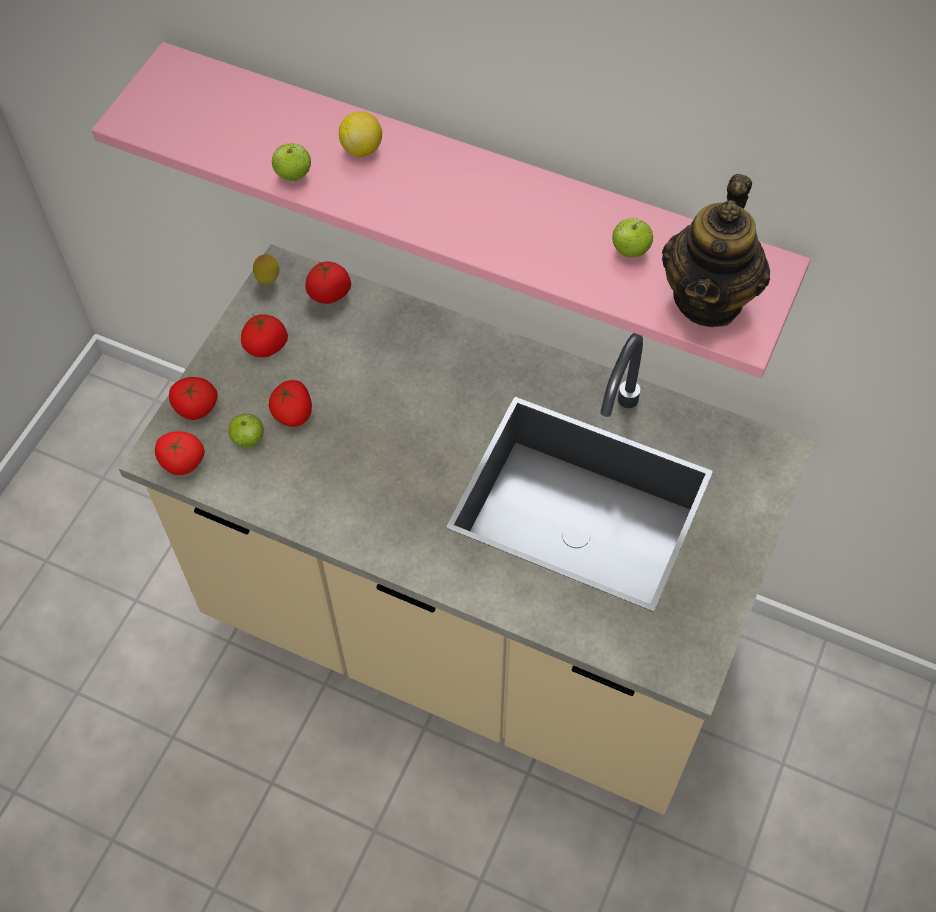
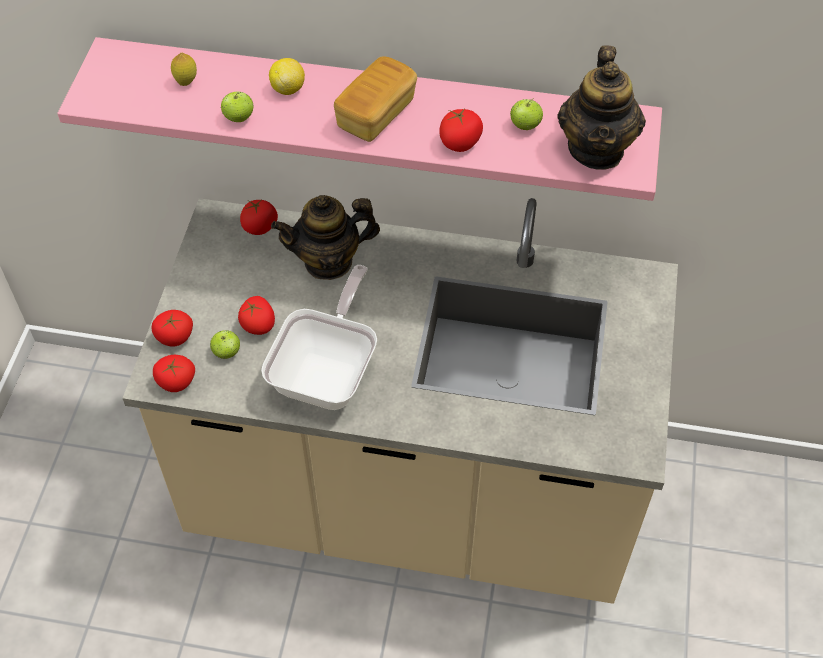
camera: 15 degrees left, 5 degrees down
(266, 346) = (220, 277): tomato -> tomato (460, 143)
(268, 281) = (206, 226): lemon -> lemon (186, 82)
(356, 488) = (328, 372): none -> frying pan
(396, 352) = (329, 261): none -> teapot
(455, 201) = (376, 114): none -> bread

